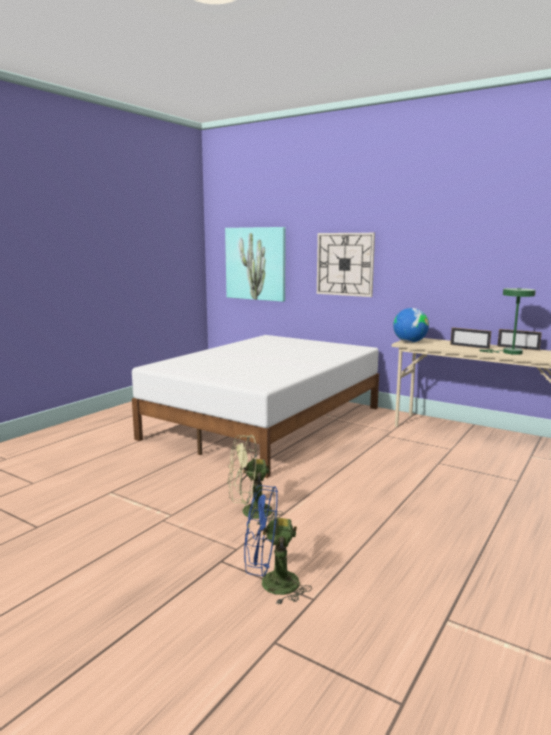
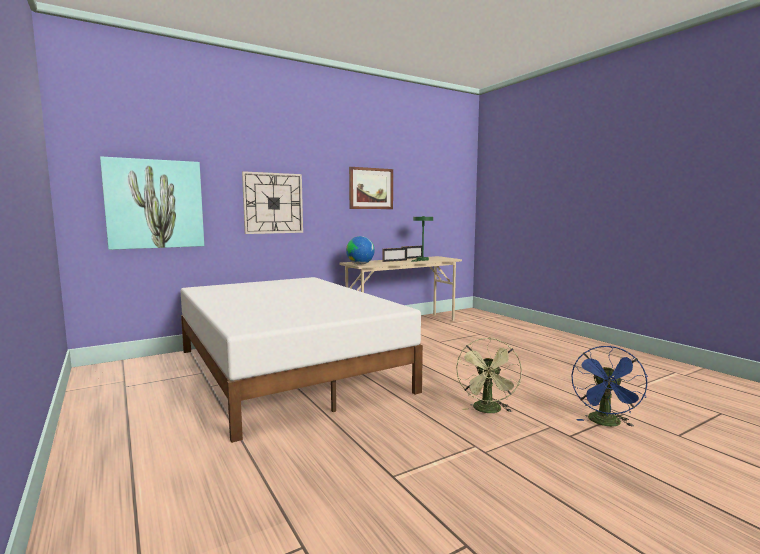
camera: 65 degrees left, 5 degrees down
(466, 246) = (371, 188): none -> picture

